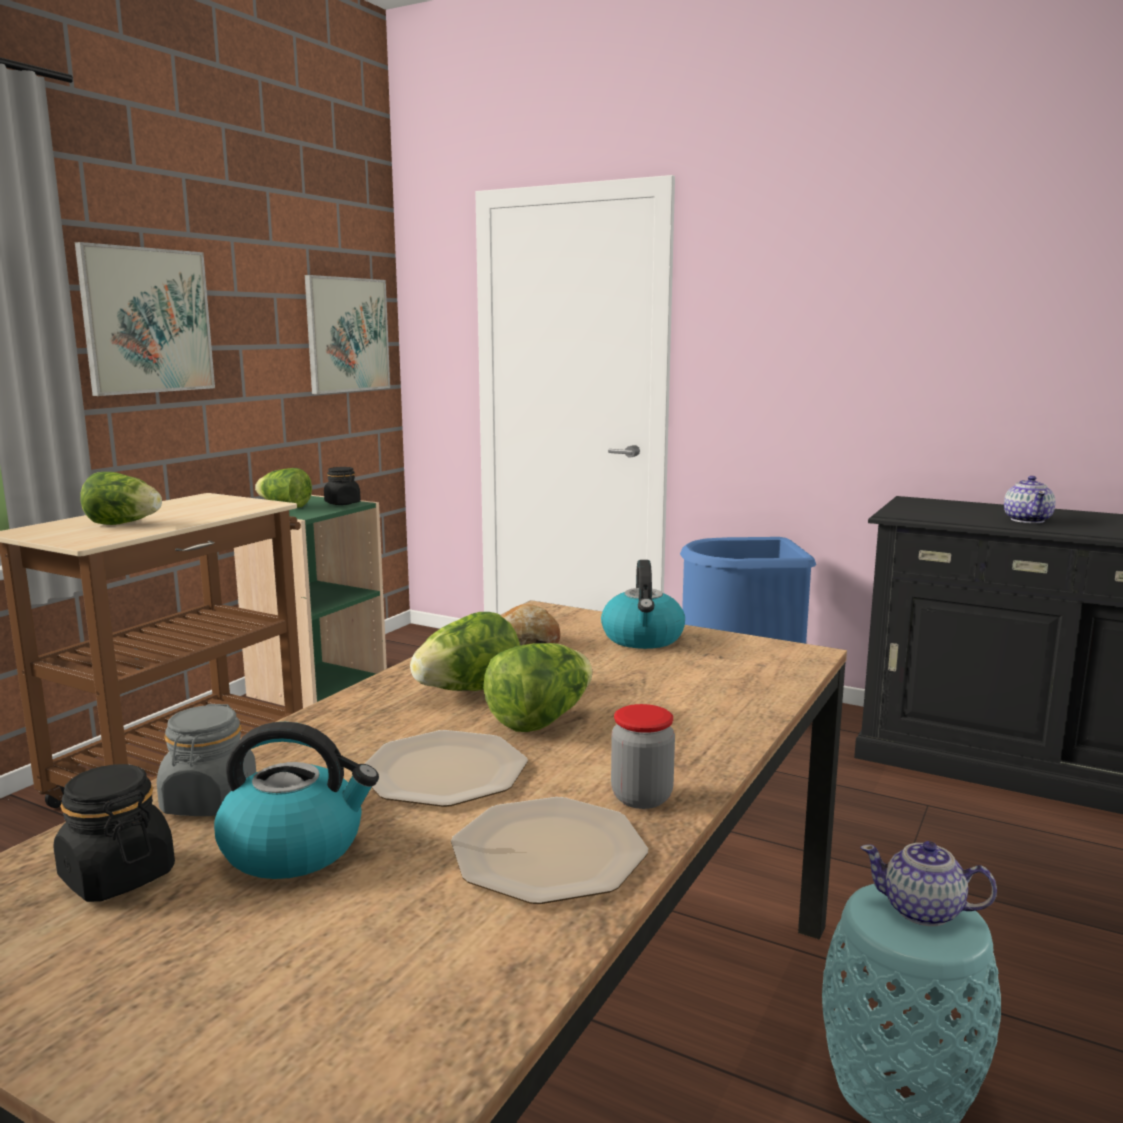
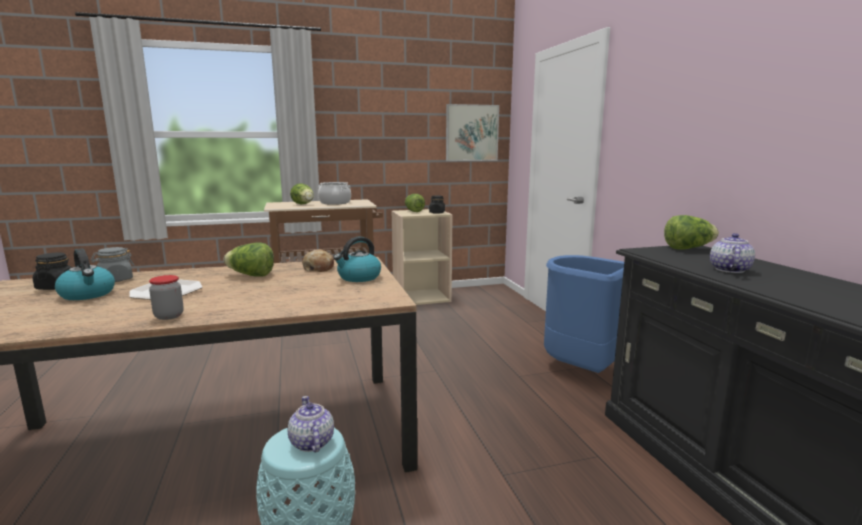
camera: 45 degrees right, 0 degrees up
(147, 321) = (357, 125): picture -> none
(180, 510) = (335, 203): none -> cooking pot
(318, 686) = (422, 297): green bookcase -> beige bookcase
(540, 720) = (233, 289): lettuce -> lettuce (688, 248)
(548, 851) = (107, 317): plate -> none
(1027, 520) = (729, 270): teapot -> teapot turned 150 degrees clockwise

